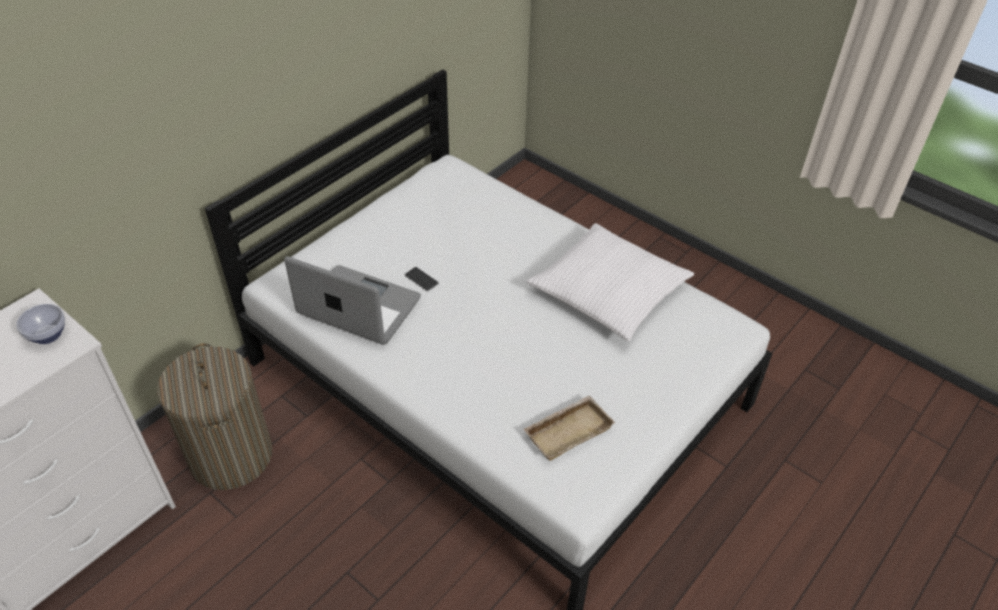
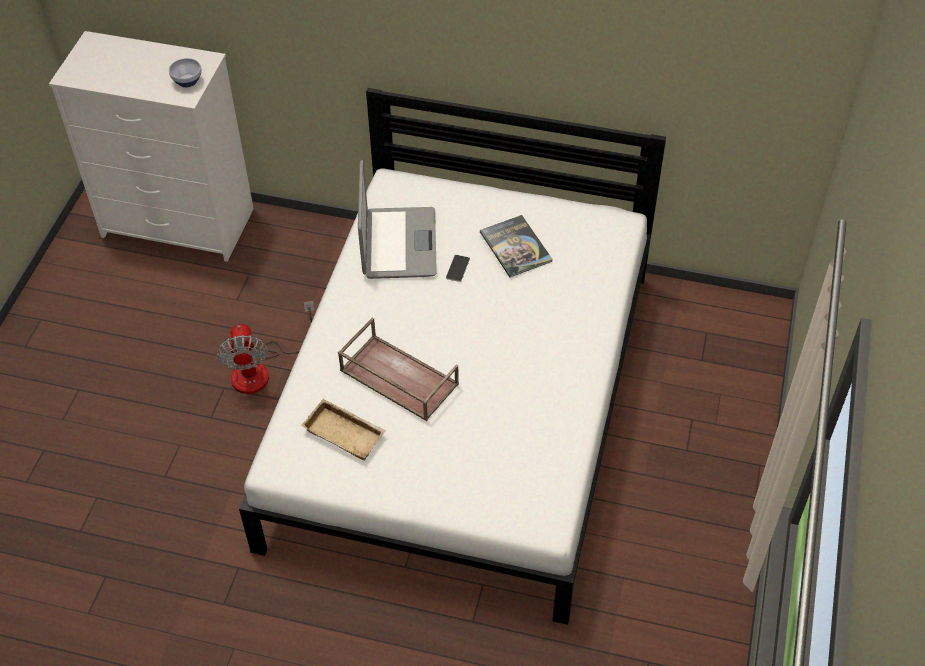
camera: 65 degrees right, 5 degrees up
(231, 456) = (286, 268): laundry basket -> none
(347, 528) = (261, 369): none -> fan
(428, 233) = (515, 247): none -> book
(523, 368) = (397, 377): none -> brown tray
(608, 291) = (531, 405): white pillow -> none

